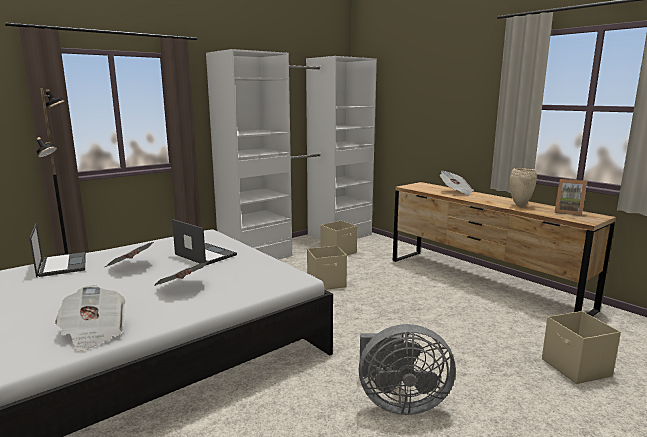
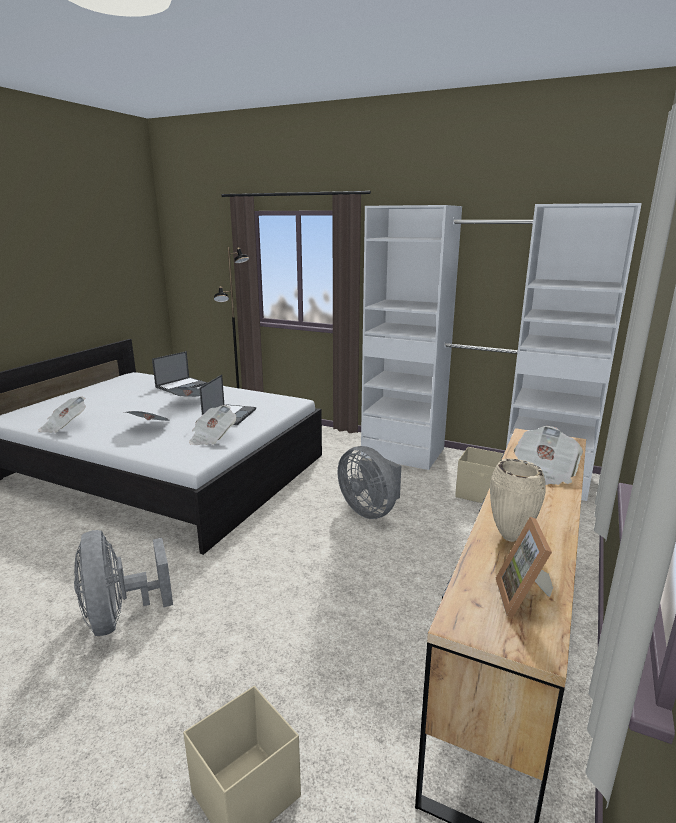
camera: 65 degrees right, 5 degrees up
(254, 266) = (212, 438): none -> newspaper
(327, 283) = (370, 510): beige storage box -> grey fan

